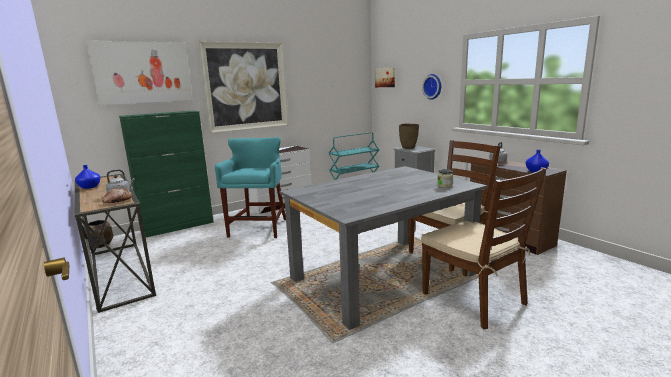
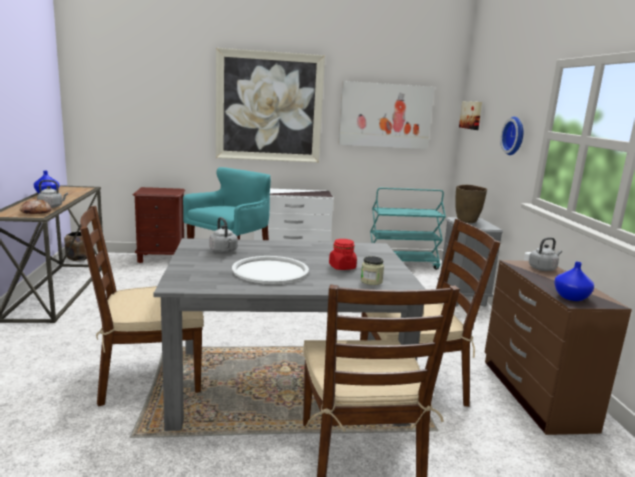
camera: 25 degrees right, 0 degrees up
(143, 72) = (151, 79): picture -> picture (385, 115)
(178, 226) = (161, 258): green cabinet -> brown nightstand
(288, 304) = (148, 376): none -> brown chair
(327, 191) = (224, 252): none -> grey kettle
(381, 194) = (270, 271): none -> white tray
(413, 183) = (342, 267): none -> red jar

